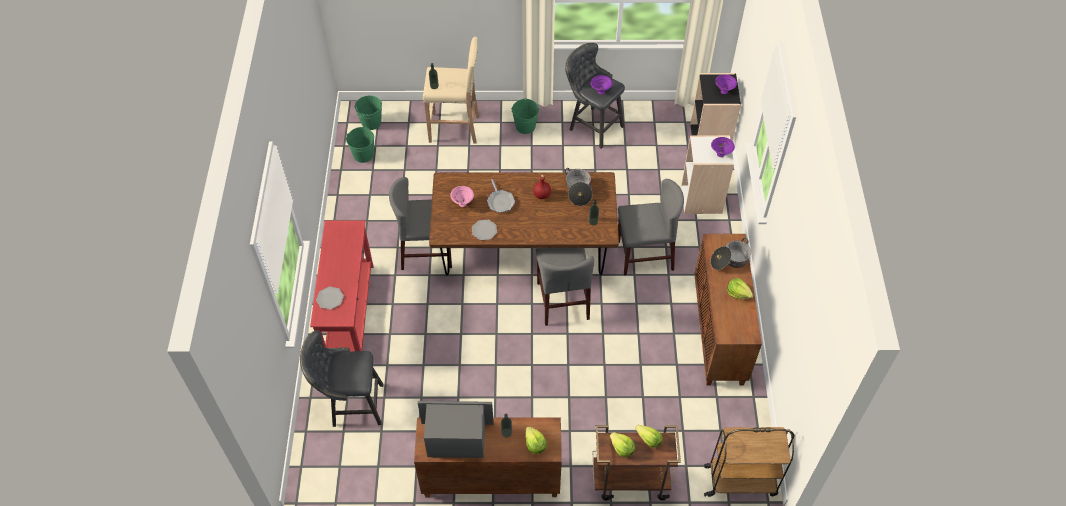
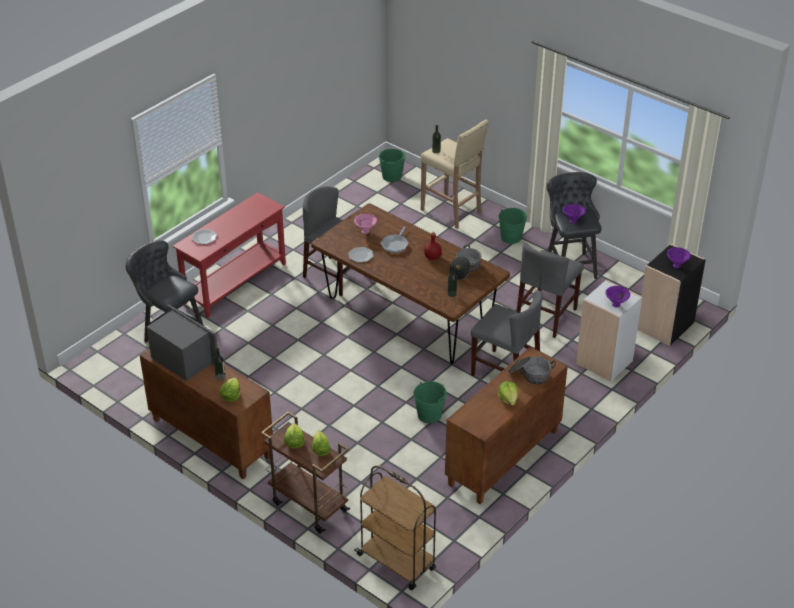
camera: 40 degrees right, 15 degrees down
(363, 155) = (361, 193): green bucket -> green bucket (429, 415)
(562, 300) = (400, 363): grey chair -> grey chair (546, 316)

